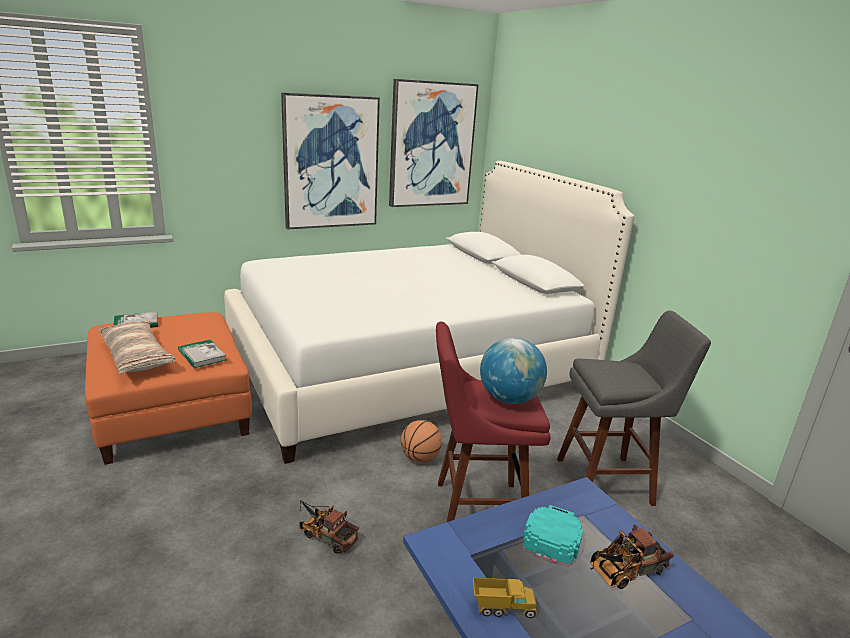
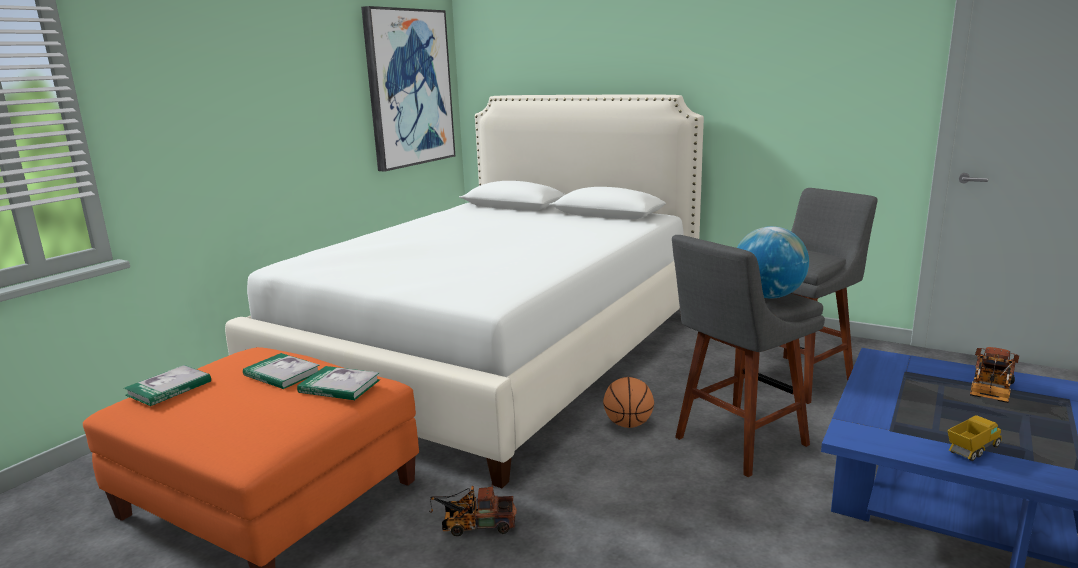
camera: 30 degrees left, 5 degrees down
(137, 356) = (245, 417): pillow -> none
(191, 335) = (282, 374): none -> book
(325, 535) = (643, 527): toy truck -> toy truck (474, 525)
(330, 162) = (309, 121): picture -> none
(474, 509) = (736, 443): red stool -> grey stool
(553, 535) = (913, 392): turquoise cap -> none

